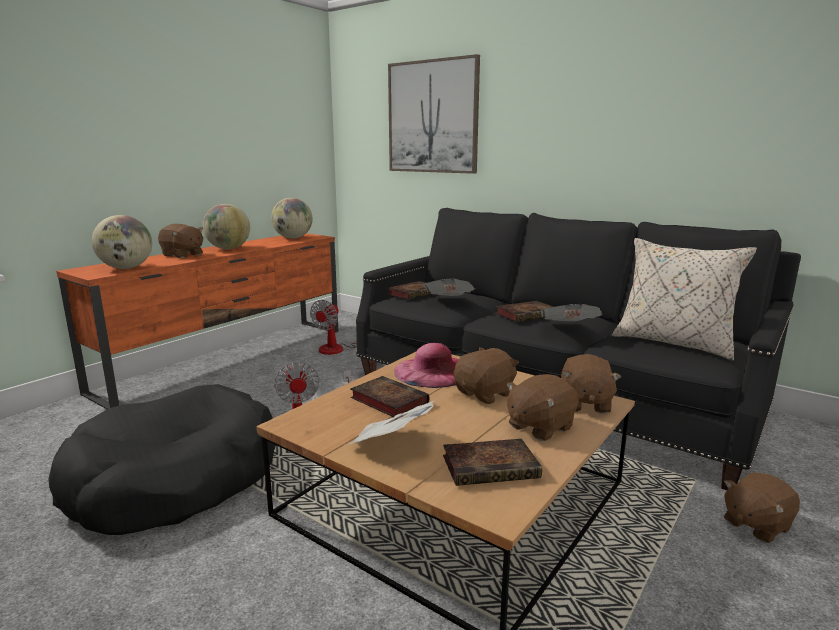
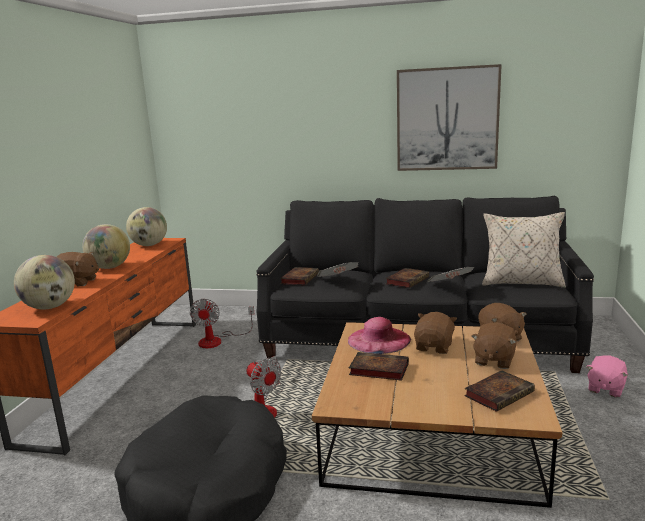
camera: 25 degrees left, 0 degrees up
(391, 443) = (422, 398): newspaper -> none
(432, 117) = (264, 122): picture -> picture (447, 119)
(755, 524) = (605, 388): brown plush toy -> pink plush toy

